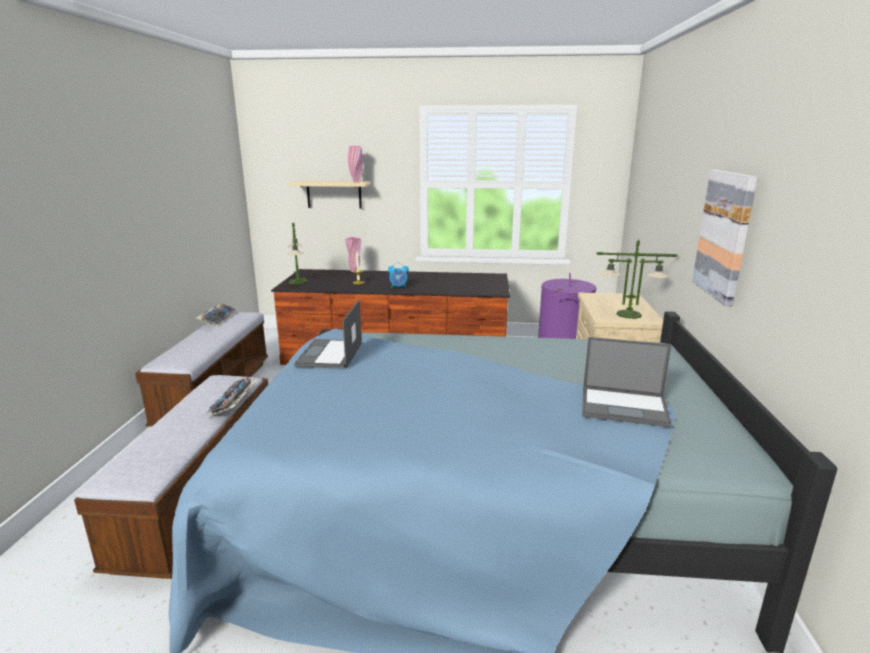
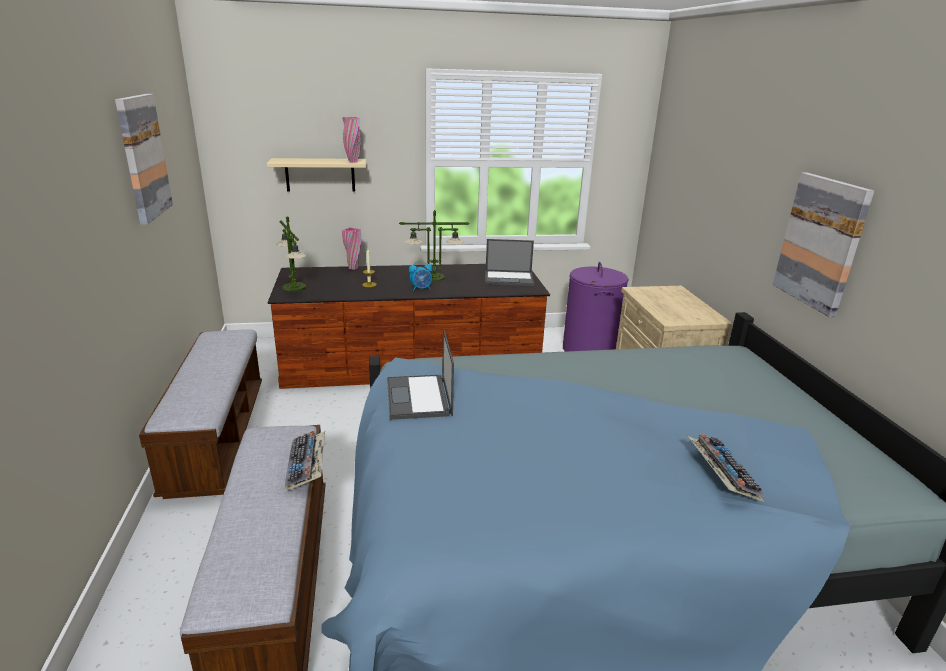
camera: 15 degrees left, 5 degrees up
(175, 169) = (143, 157): none -> picture
(217, 319) = (203, 343): keyboard -> keyboard (720, 473)
(625, 406) = (766, 434): laptop -> laptop (509, 278)
(628, 314) = (689, 314): table lamp -> table lamp (433, 277)

